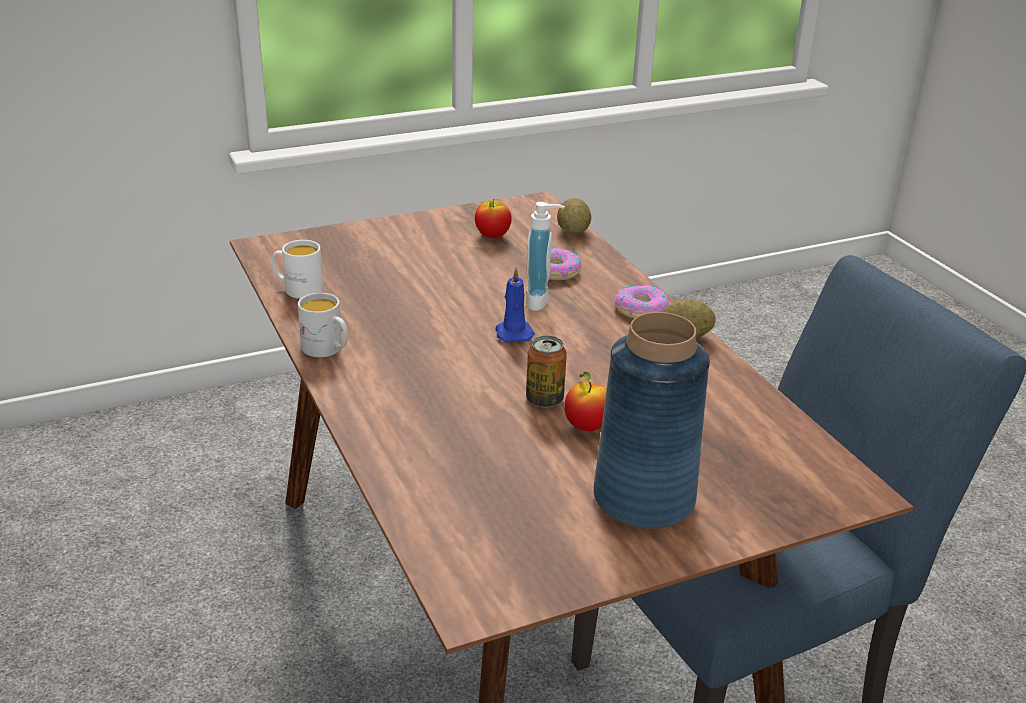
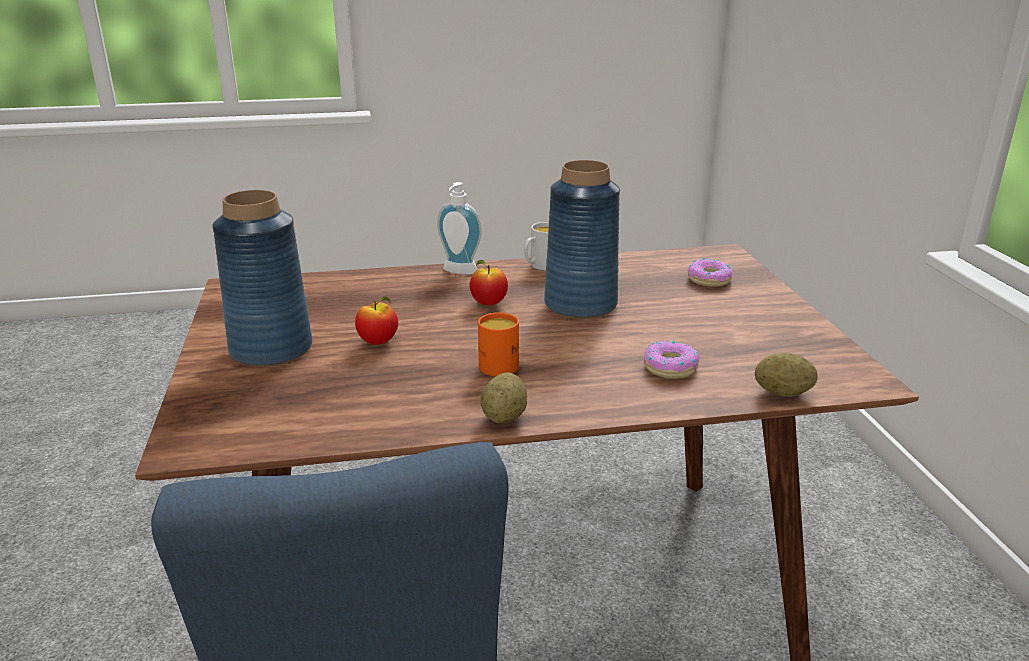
camera: 105 degrees right, 5 degrees down
(297, 289) = (643, 261): white mug -> none
(437, 318) = (580, 305): none -> blue vase
(492, 236) = (760, 345): apple -> apple (488, 303)
(513, 333) = (543, 332): blue candle -> none
(542, 301) = (602, 352): soap dispenser -> soap dispenser (458, 272)
(544, 400) = (427, 331): can -> none
(595, 350) = (496, 364): none -> orange mug
(641, 309) = (572, 402): donut -> donut (709, 280)

